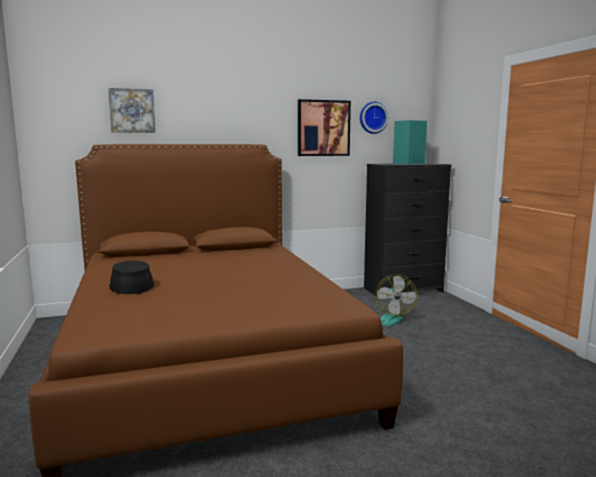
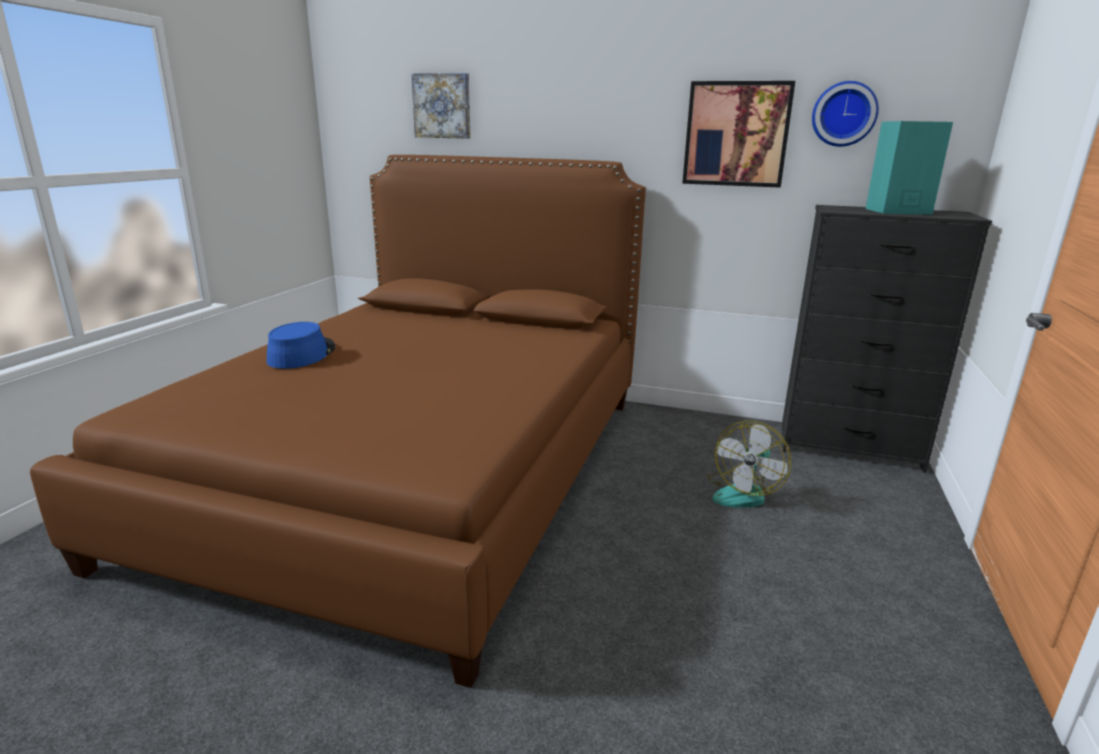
camera: 35 degrees right, 10 degrees up
(130, 285) = (301, 354): black hat -> blue hat

